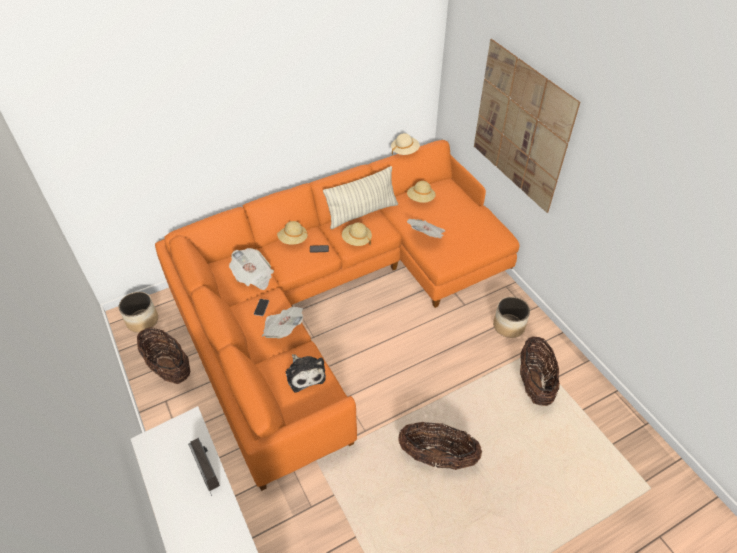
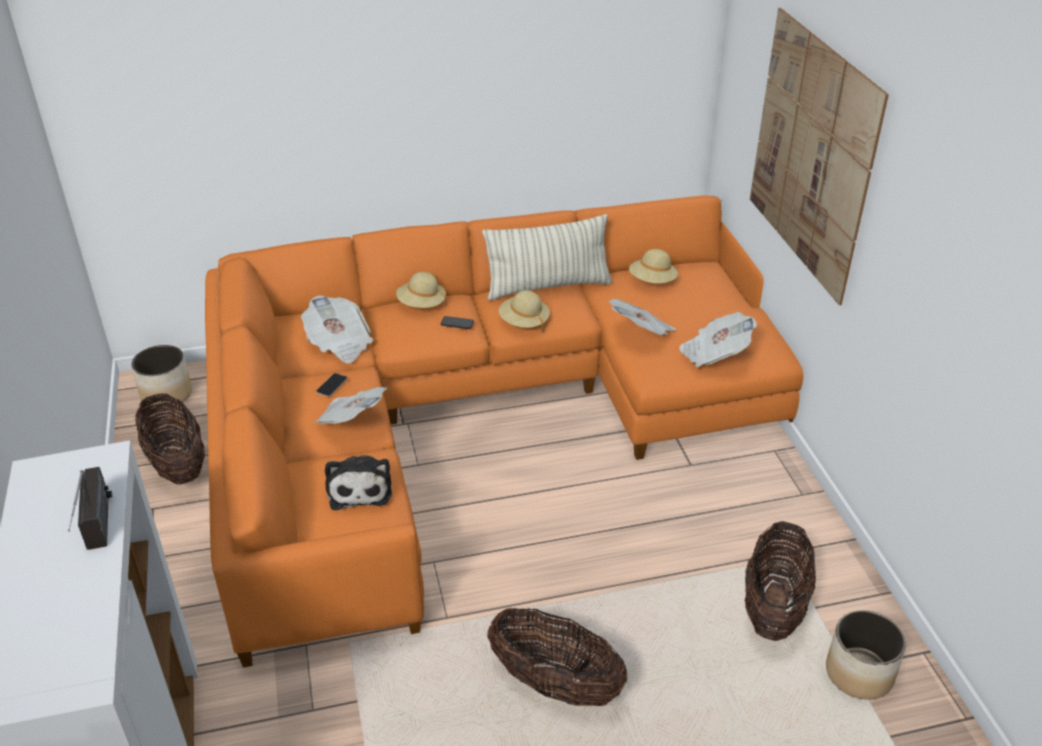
camera: 15 degrees right, 10 degrees down
(404, 151) = (640, 201): beige hat -> none
(470, 242) = (714, 354): none -> newspaper
(508, 326) = (757, 511): planter -> planter (858, 673)

